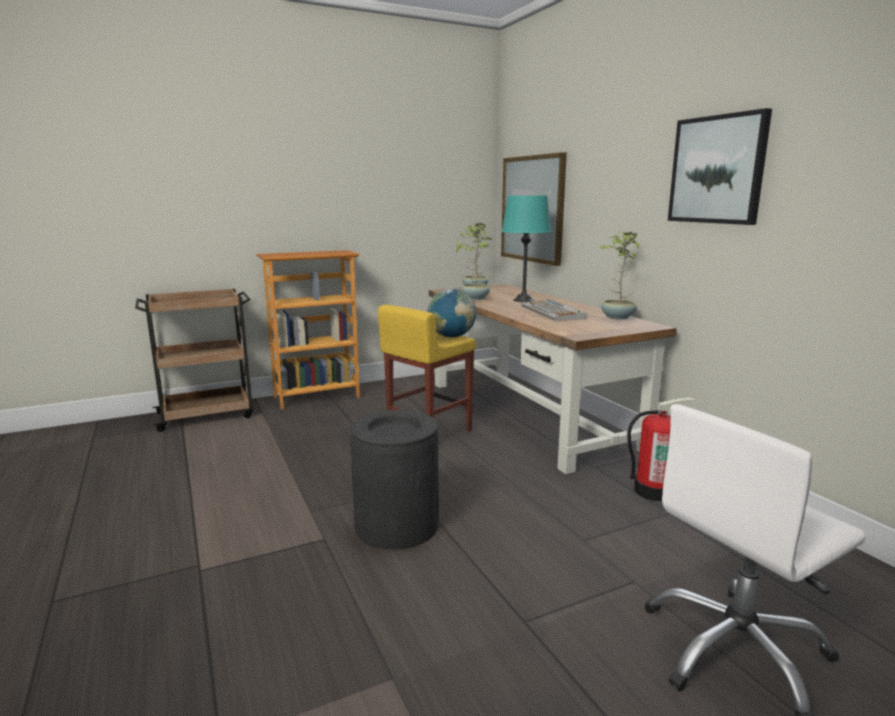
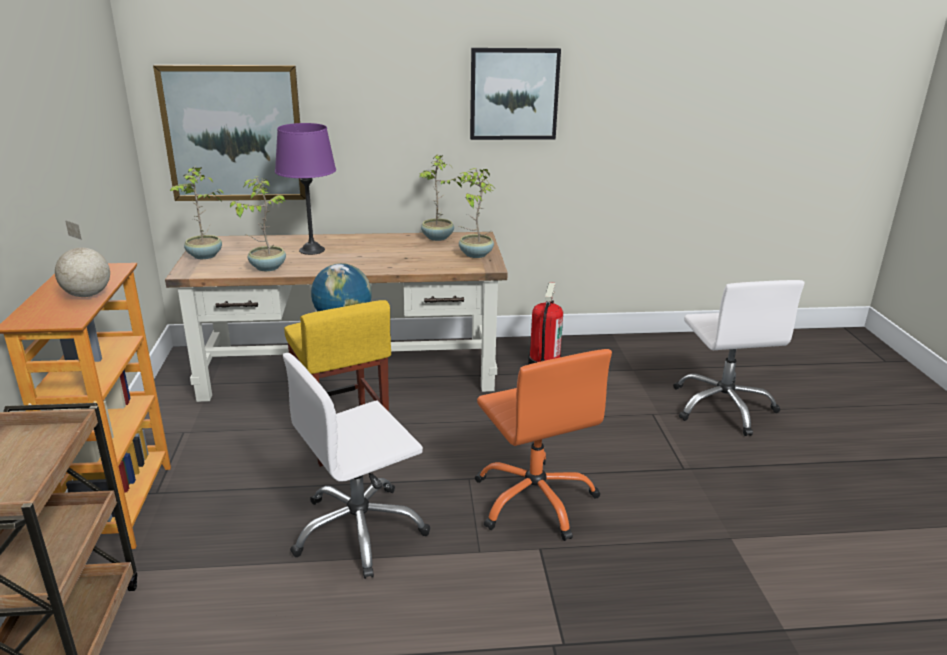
camera: 70 degrees left, 10 degrees up
(305, 254) = (87, 295): none -> globe
(320, 461) = (359, 530): none -> white office chair
(396, 525) = (535, 500): black trash can -> orange office chair
(524, 300) = (312, 250): turquoise table lamp -> purple table lamp
(553, 312) = (387, 253): keyboard -> none
(599, 329) = (475, 254): none -> potted plant

